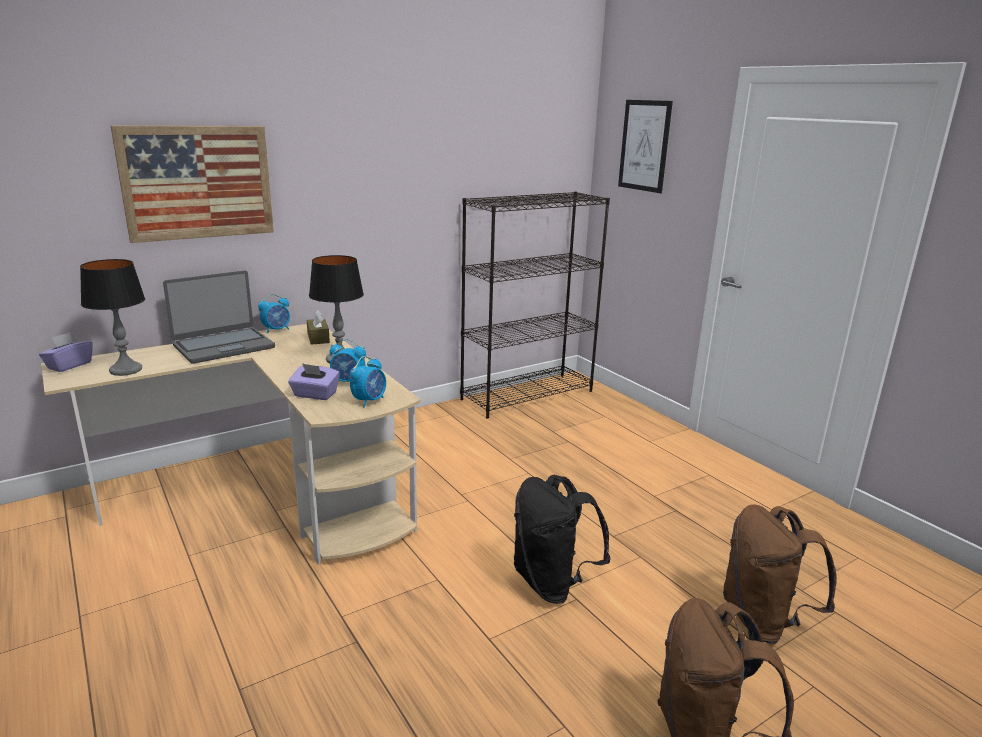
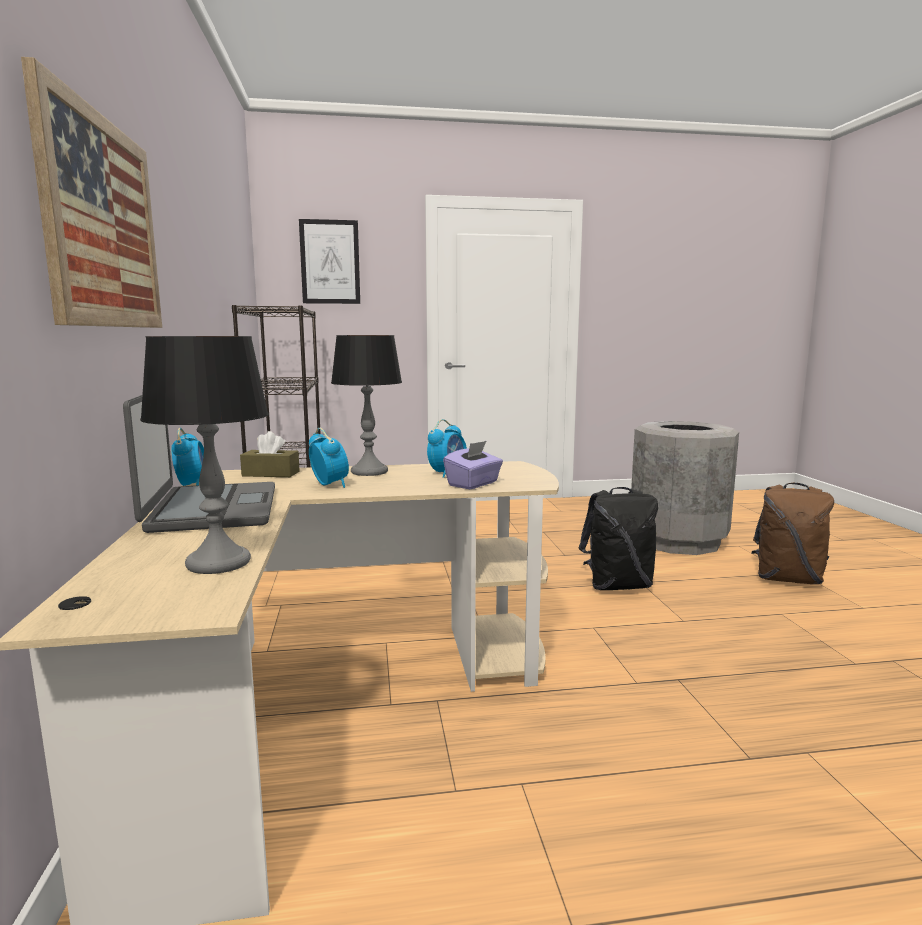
camera: 65 degrees left, 10 degrees down
(69, 365) = (96, 606): purple tissue box -> none
(369, 401) = (511, 471): alarm clock -> alarm clock (329, 485)
(763, 620) = (678, 541): brown backpack -> grey trash can

